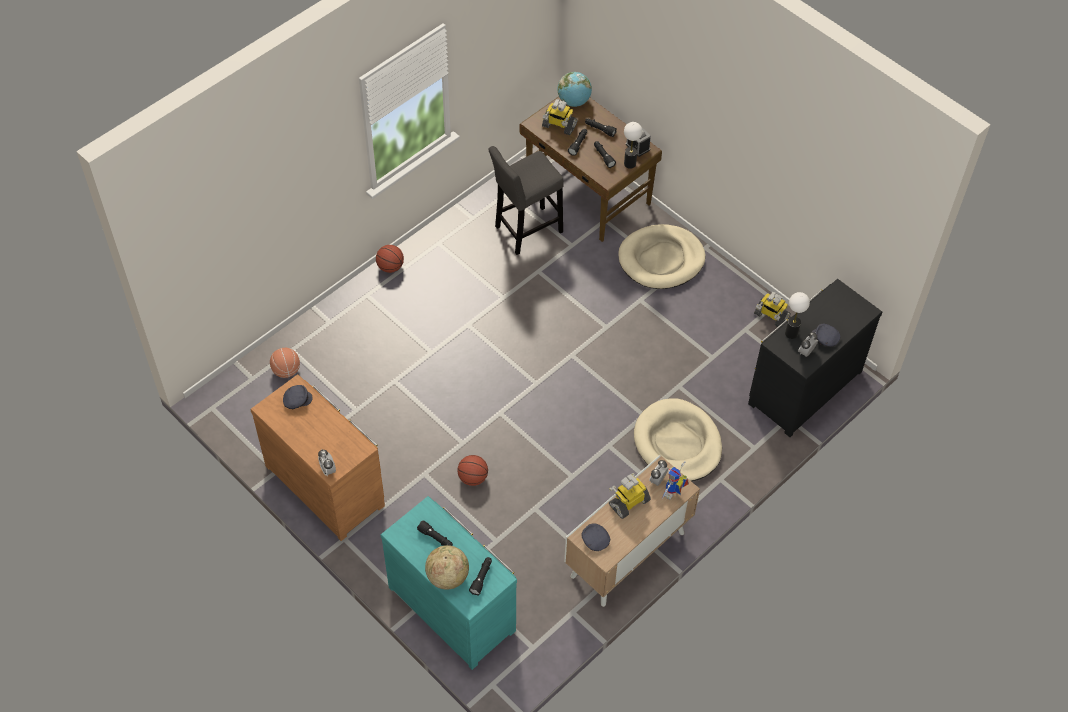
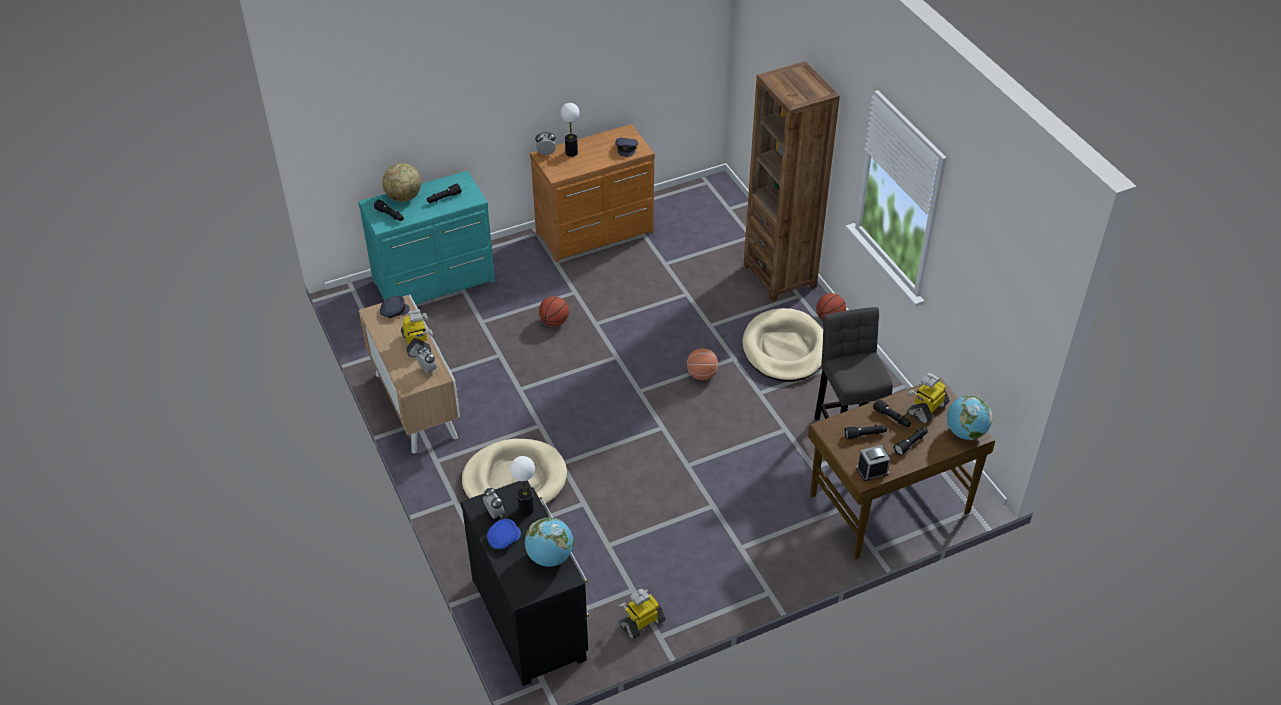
camera: 110 degrees right, 10 degrees down
(286, 370) = (728, 230): basketball -> basketball (702, 374)
(343, 315) = (780, 276): none -> brown bookcase
(630, 164) = (846, 455): table lamp -> table lamp (571, 153)
(661, 259) = (765, 543): beige dog bed -> beige dog bed (784, 349)
(673, 494) = (406, 376): toy robot -> none
(825, 338) = (503, 538): grey cap -> blue cap
(826, 304) = (550, 557): none -> globe

